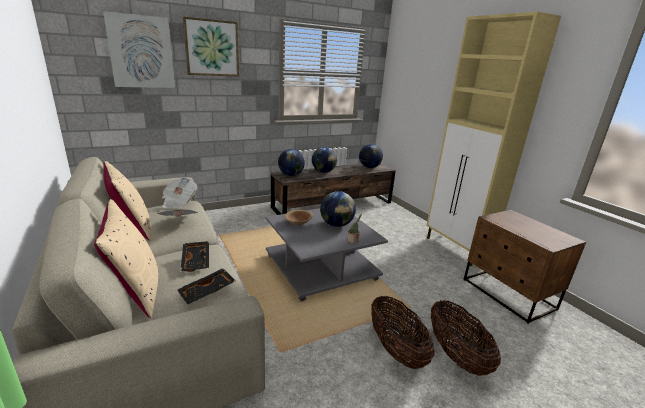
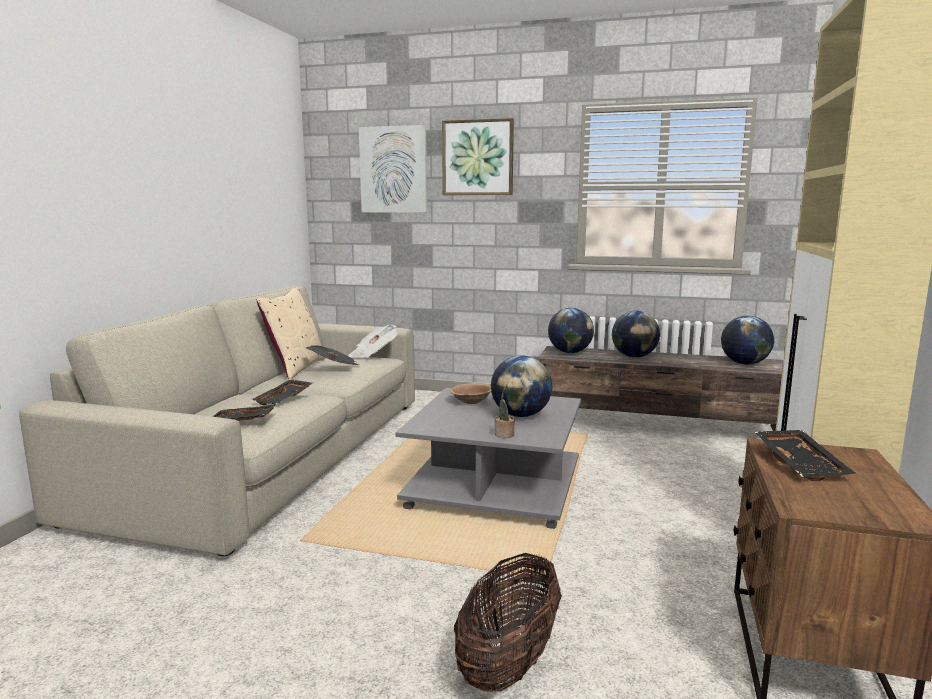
camera: 45 degrees right, 10 degrees down
(136, 291) = (207, 408): beige pillow -> none
(396, 350) = (430, 607): basket -> none
(513, 224) = (802, 464): none -> black tray

